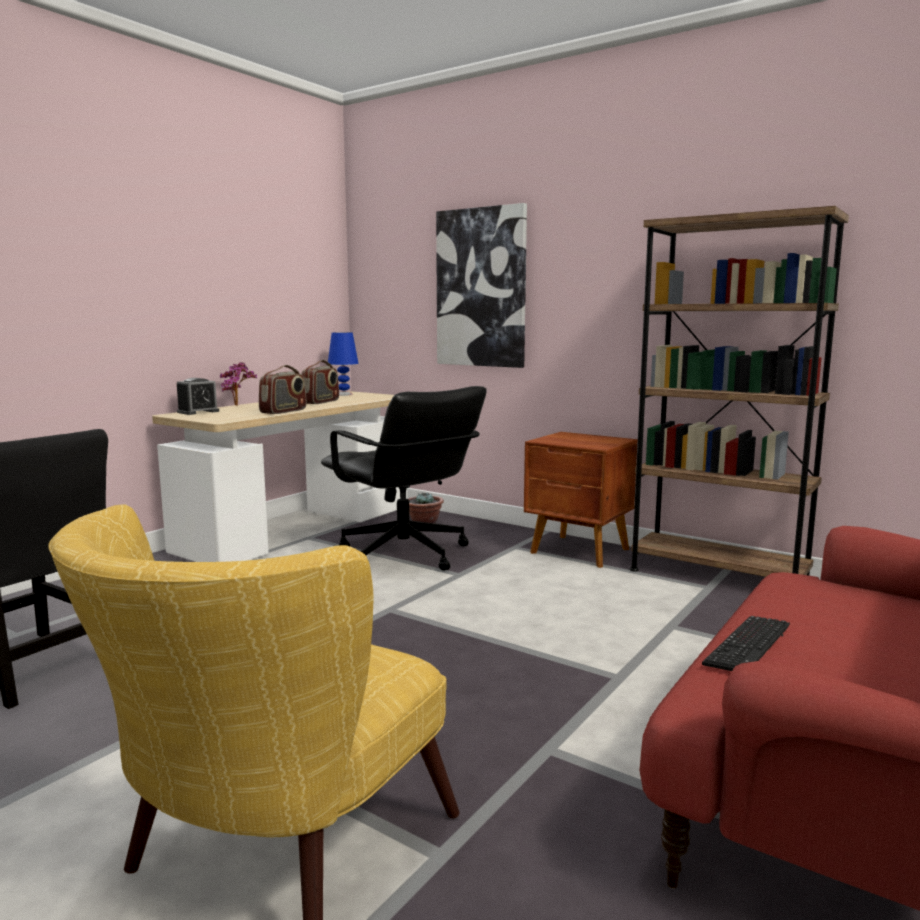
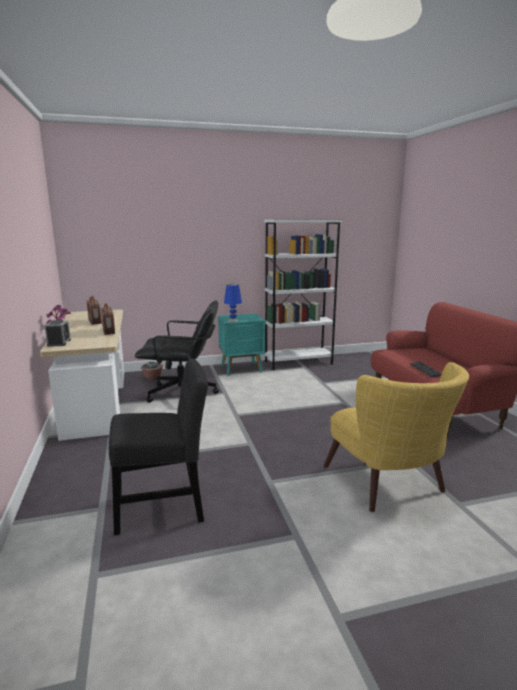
camera: 50 degrees left, 5 degrees up
(343, 394) = (80, 314): blue table lamp -> blue table lamp (233, 320)
(481, 288) = (163, 245): picture -> none
(580, 551) = (242, 369): brown nightstand -> turquoise nightstand
(717, 576) = (298, 362): brown bookcase -> white bookcase

